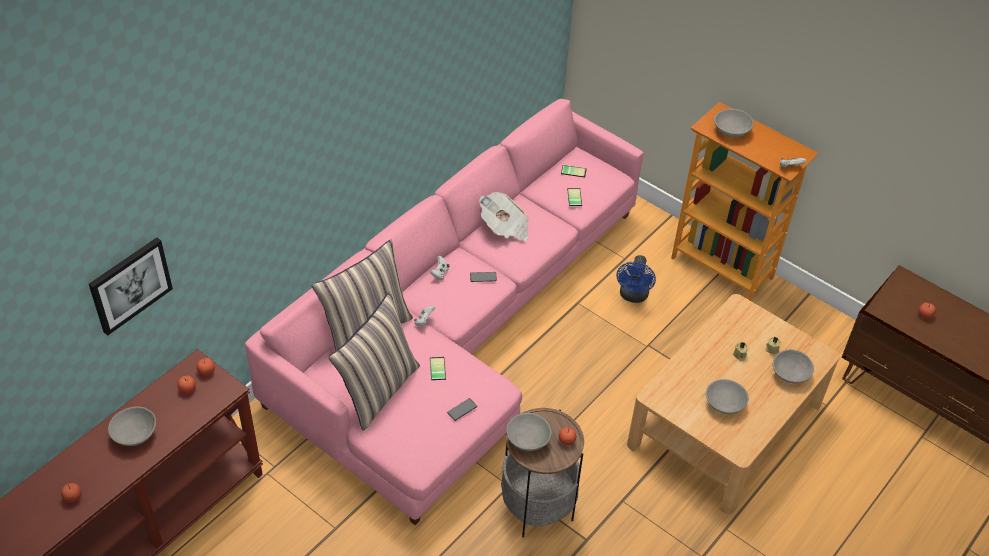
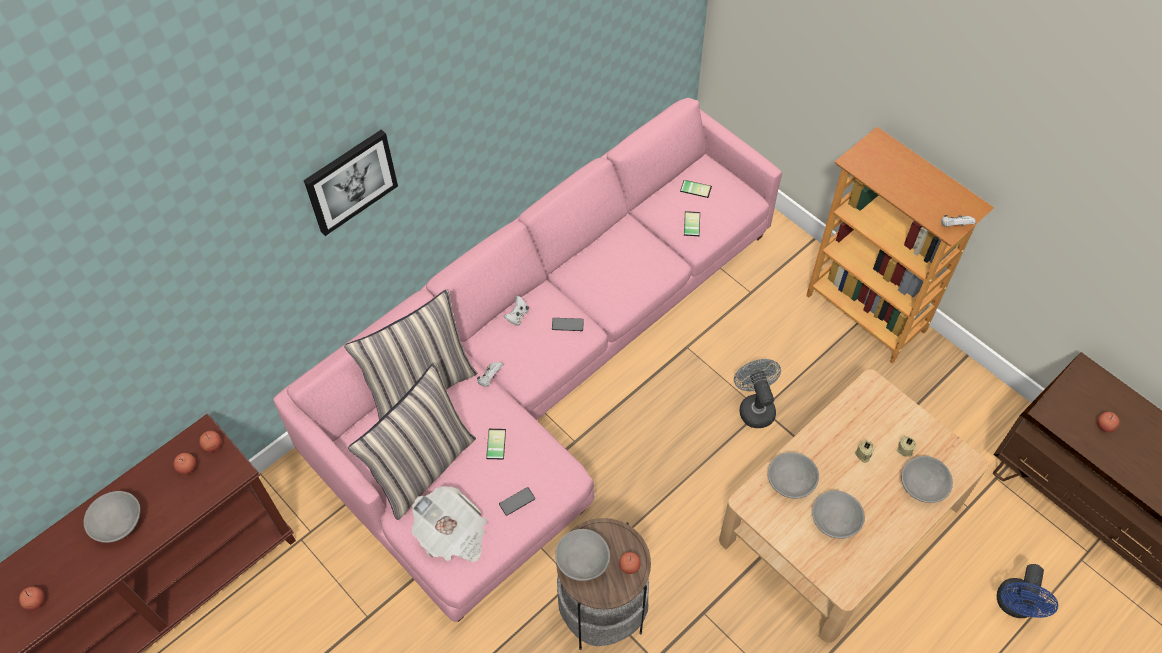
camera: 10 degrees right, 10 degrees up
(130, 284) = (95, 364): picture -> picture (350, 181)
(505, 227) = (603, 260): newspaper -> newspaper (452, 534)
(633, 296) = (753, 343): blue fan -> blue fan (1015, 606)
(641, 344) = (754, 407): none -> grey fan
(731, 131) = (886, 170): grey bowl -> grey bowl (791, 482)

